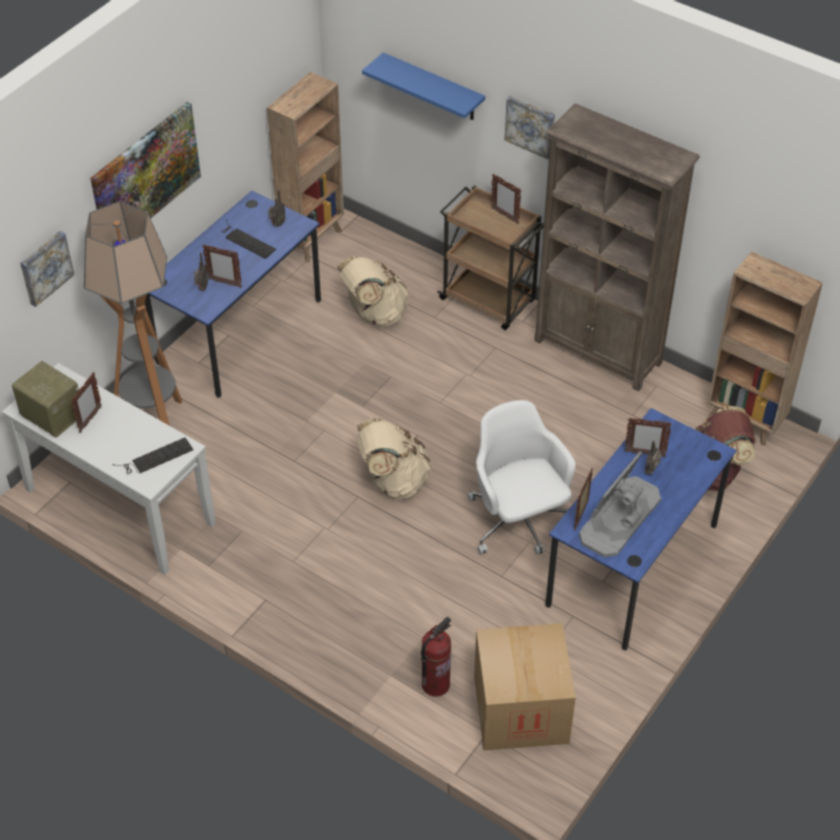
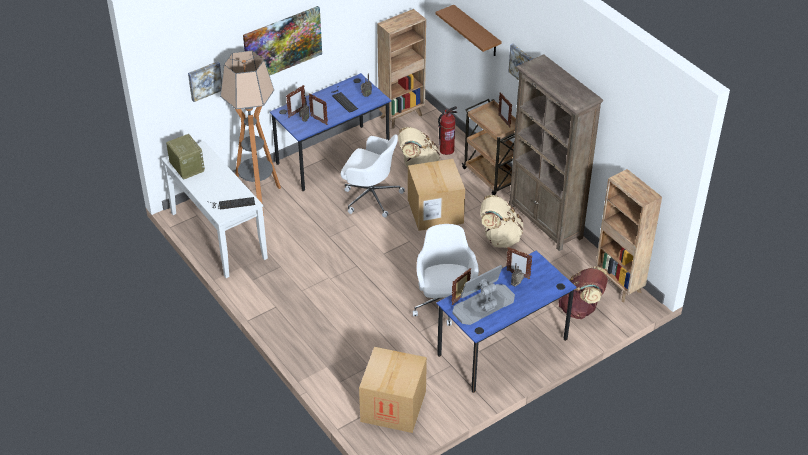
camera: 20 degrees right, 5 degrees down
(90, 420) = (206, 175): picture frame -> picture frame (296, 113)
(326, 379) = (370, 196): none -> white office chair
(393, 480) = (382, 262): beige backpack -> beige backpack (499, 238)
(433, 88) = (476, 31): blue shelf -> brown shelf
(433, 377) = (435, 211): none -> cardboard box
(435, 685) = (350, 379): fire extinguisher -> fire extinguisher (446, 150)

